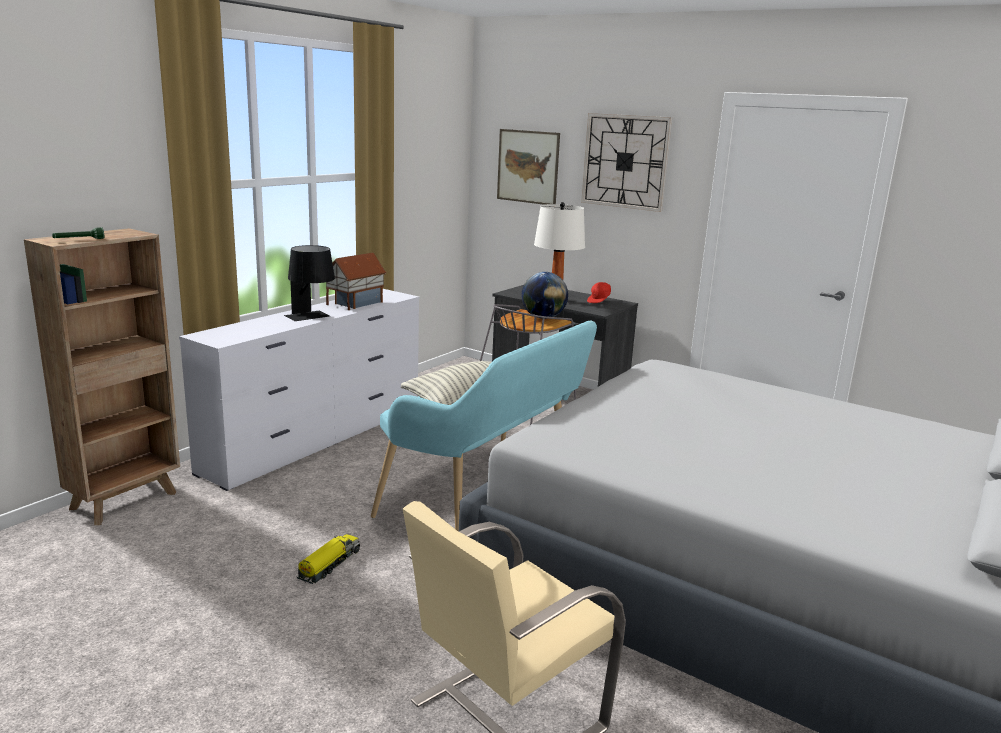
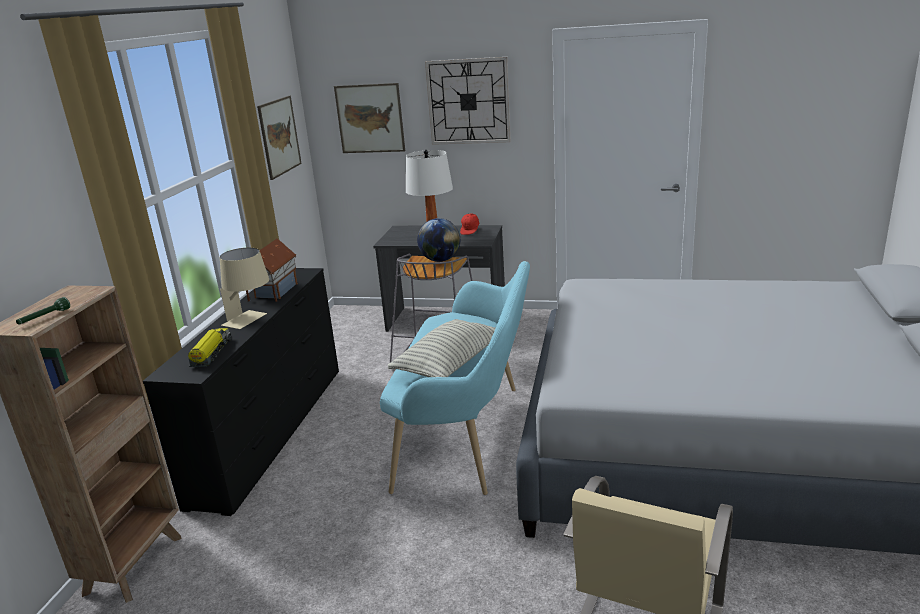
camera: 20 degrees left, 5 degrees up
(311, 317) = (251, 320): black table lamp -> beige table lamp
(318, 439) = (272, 431): white dresser -> black dresser
(329, 565) = (392, 554): toy truck -> toy truck (211, 353)
(429, 167) = (279, 136): none -> picture

